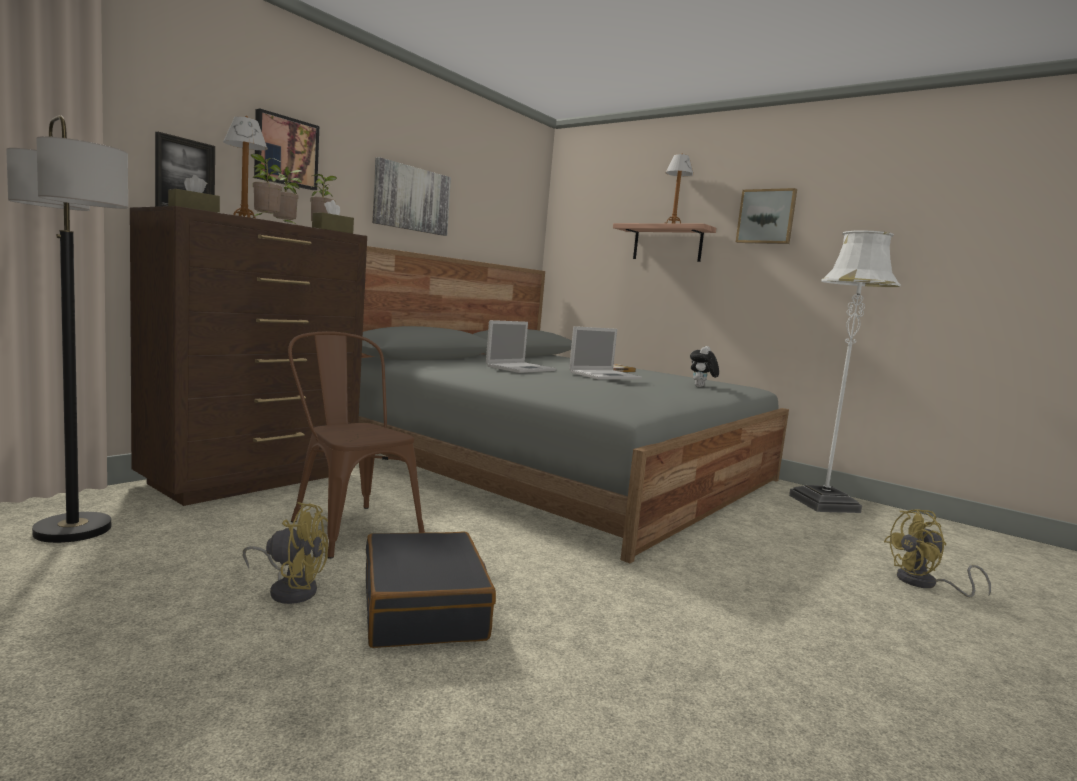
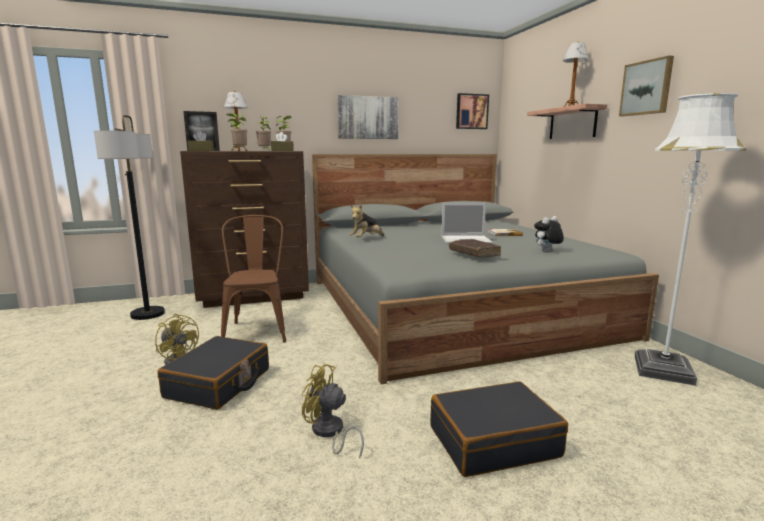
camera: 35 degrees right, 5 degrees up
(285, 151) = (273, 104): picture -> picture (471, 111)
(479, 374) = (366, 239): none -> plush toy
(521, 368) = (414, 233): laptop -> none
(658, 389) = (474, 253): none -> brown book
(812, 592) = (493, 441): none -> black suitcase
(925, 584) = (638, 466): yellow fan -> yellow fan (329, 433)

